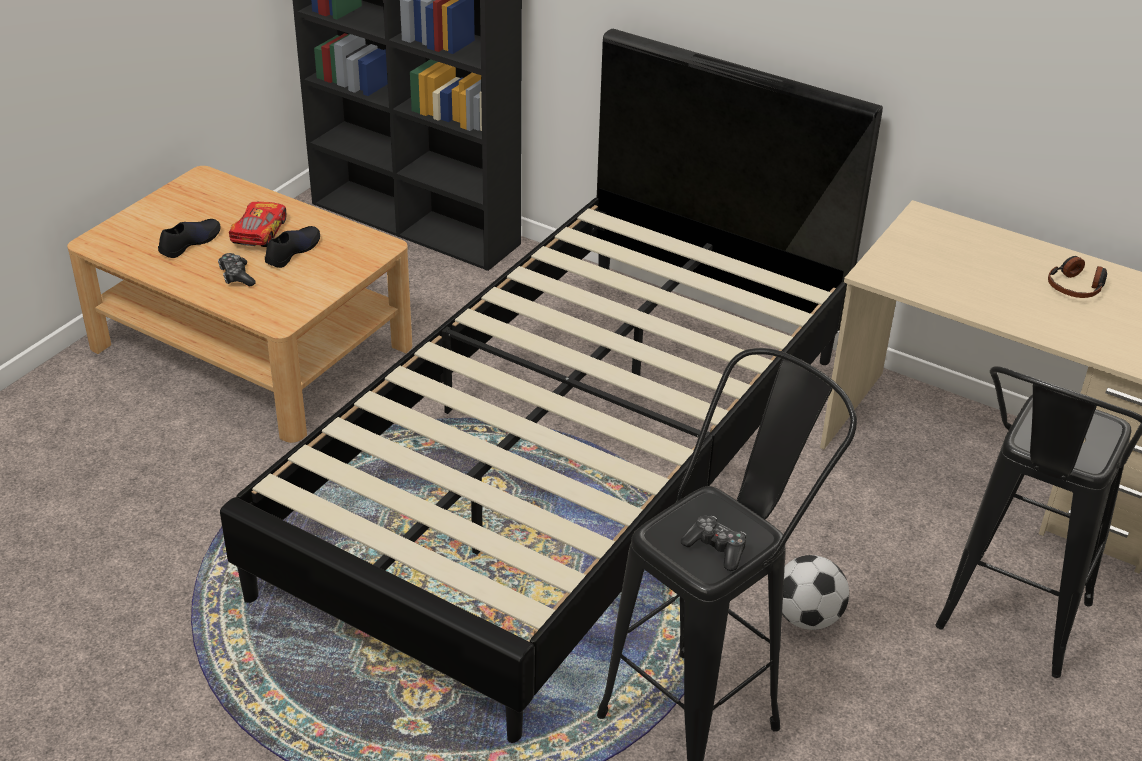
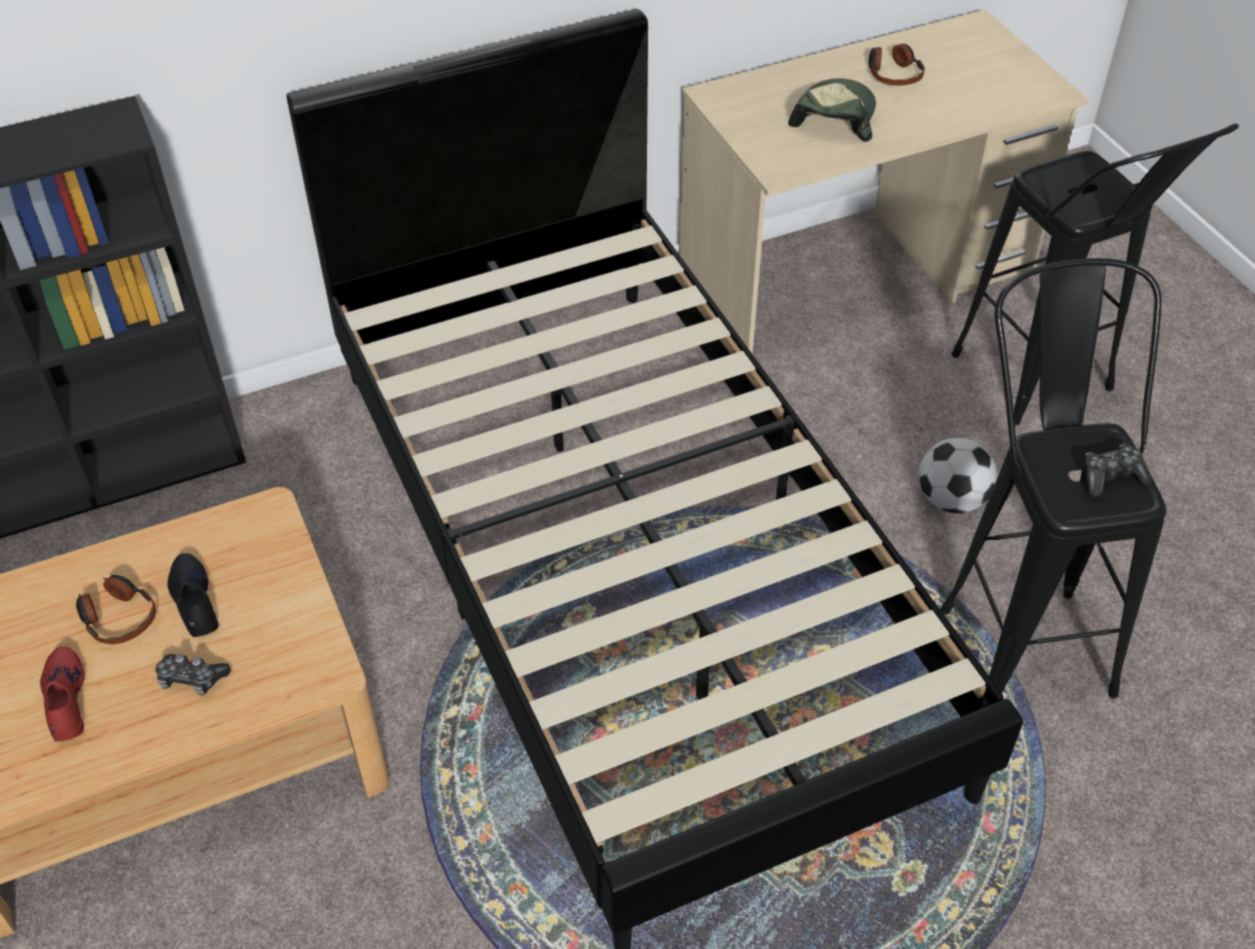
camera: 55 degrees left, 10 degrees up
(190, 243) = (65, 699): black shoe -> red shoe
(259, 233) = (118, 617): toy car -> headphones
(975, 277) = (833, 118): none -> cap

